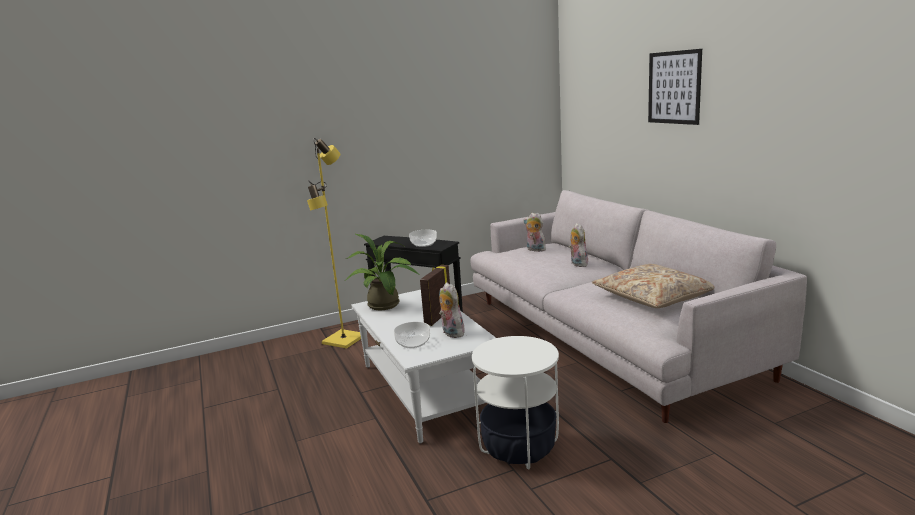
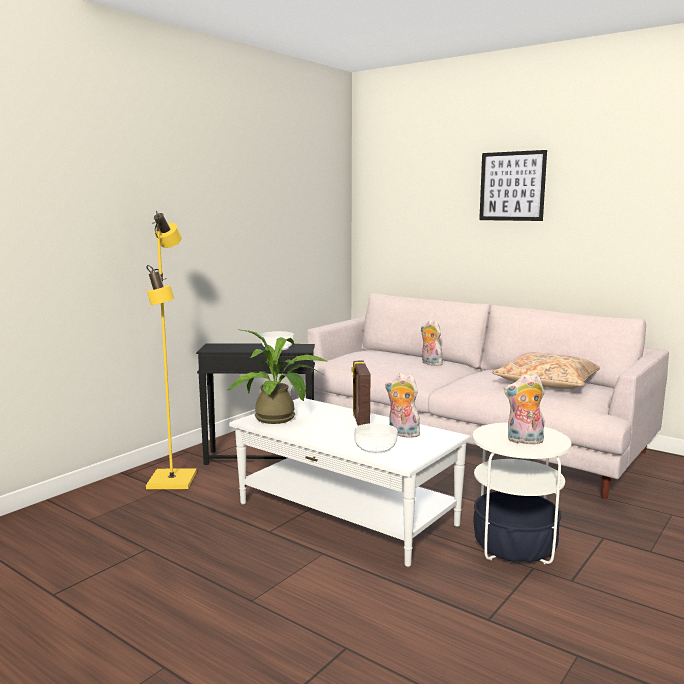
camera: 30 degrees left, 5 degrees down
(535, 250) = (366, 355): plush toy -> plush toy (524, 441)

